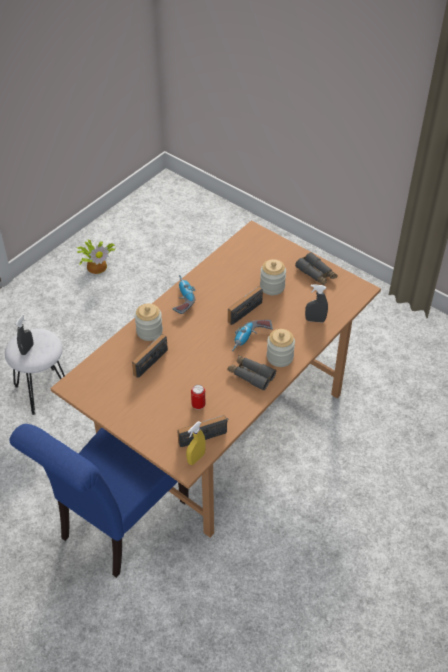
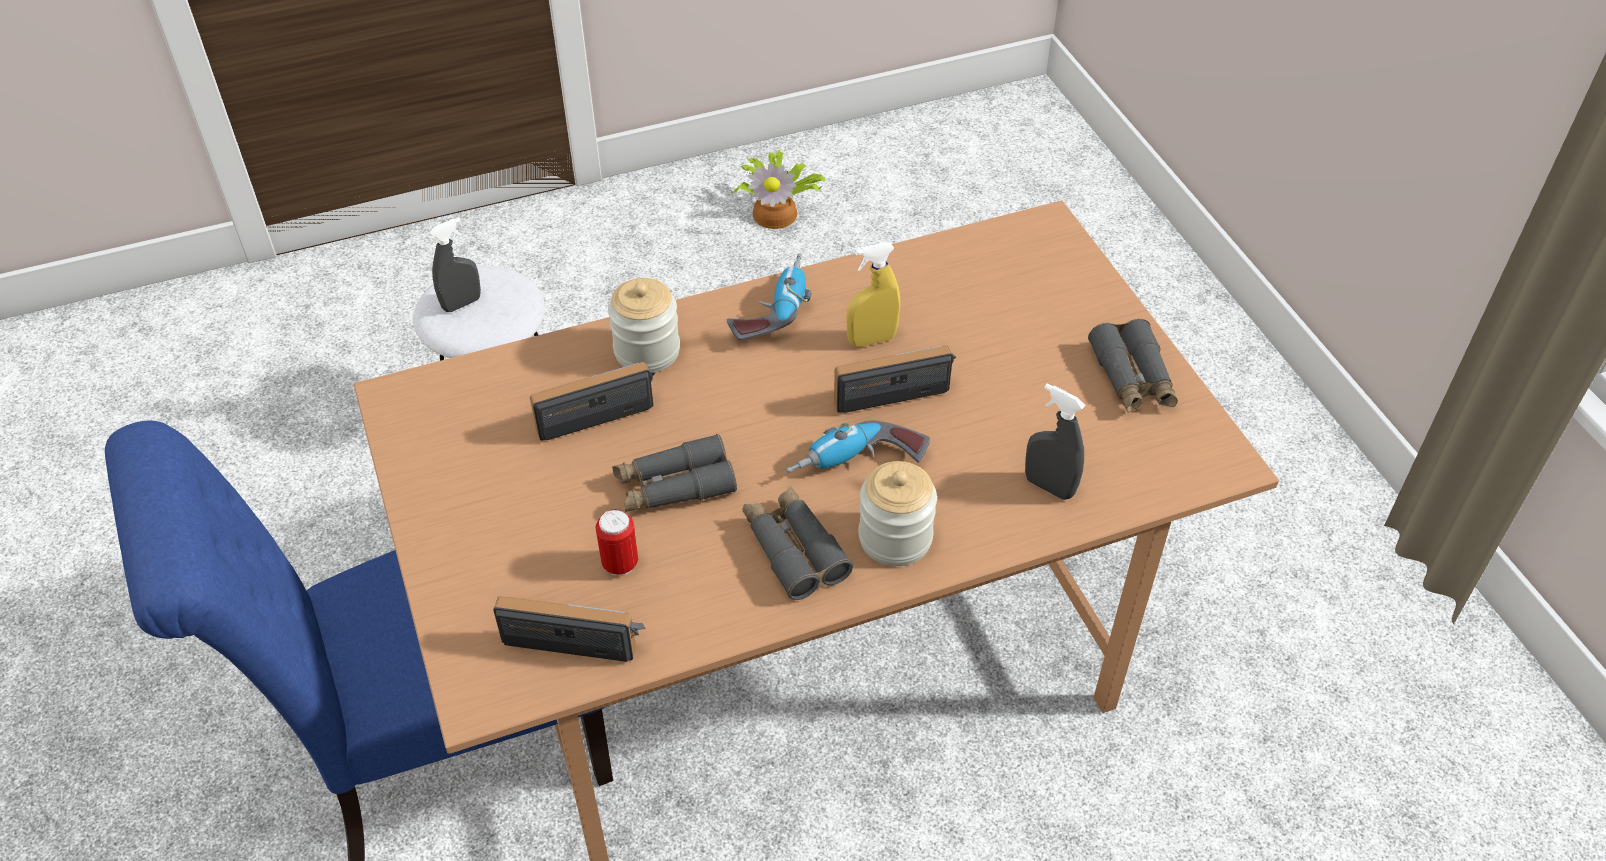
camera: 30 degrees right, 0 degrees up
(196, 372) = (674, 486): none -> grey binoculars
(196, 458) = (516, 688): yellow spray bottle -> yellow spray bottle (872, 340)
(272, 287) = (1000, 365): jar -> none

